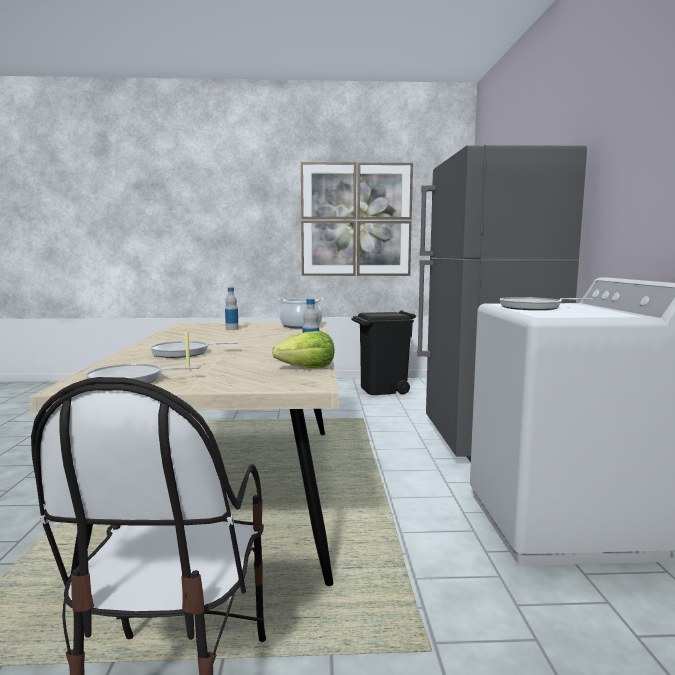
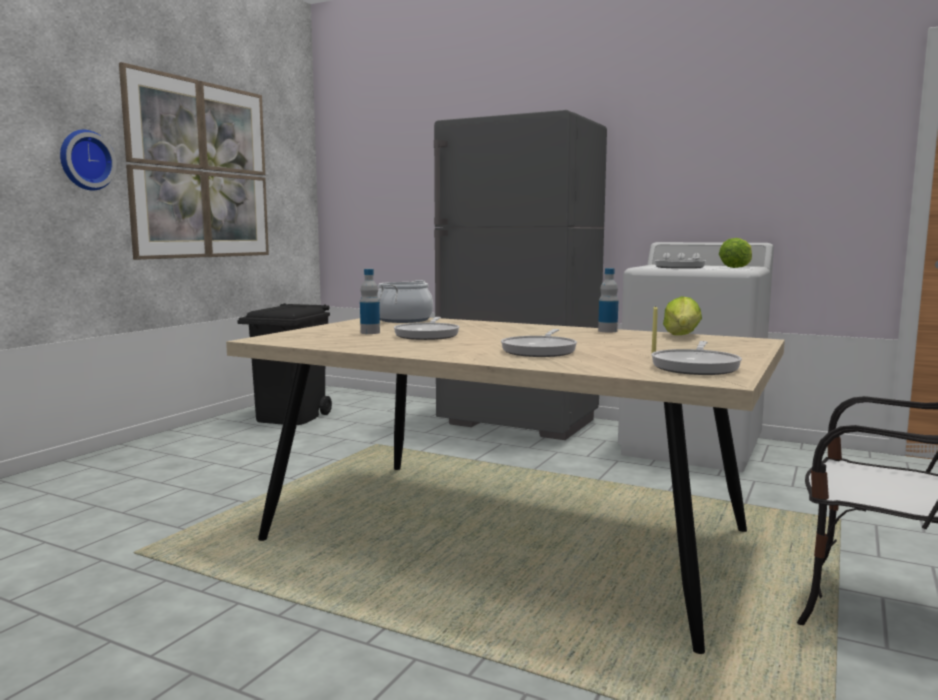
camera: 60 degrees left, 0 degrees up
(234, 335) = (428, 335): none -> frying pan
(276, 220) = (85, 160): none -> wall clock
(585, 314) = (736, 267): none -> lettuce

